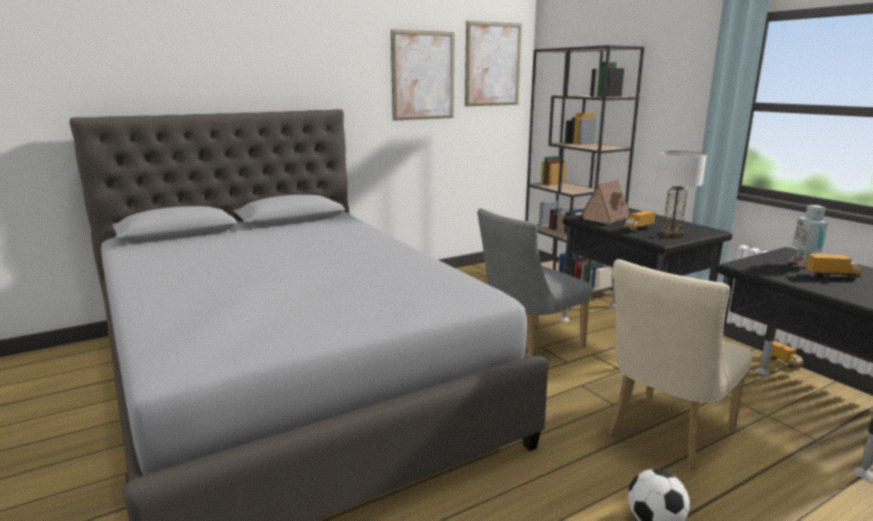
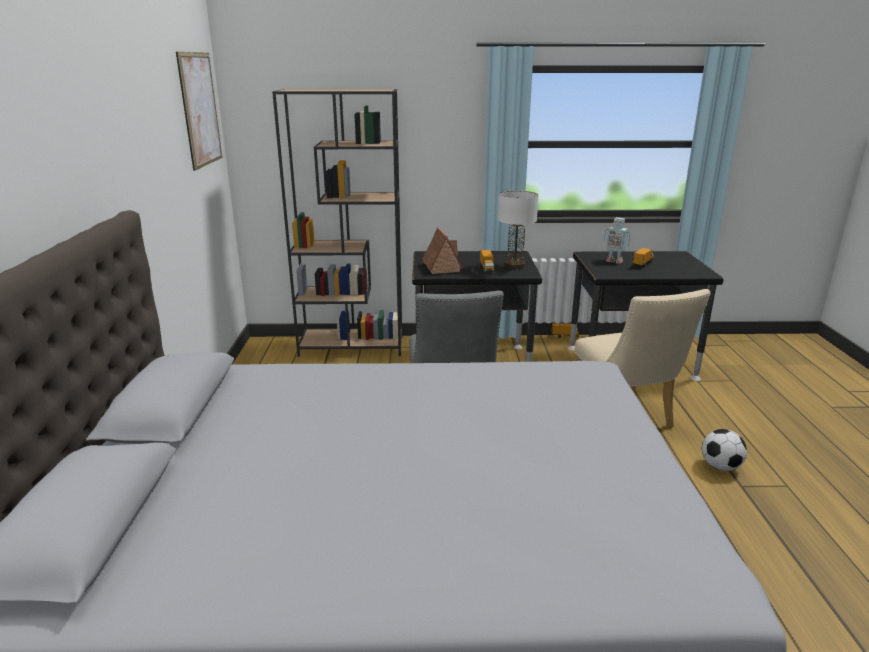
camera: 60 degrees left, 5 degrees up
(423, 76) = (160, 136): picture -> none

